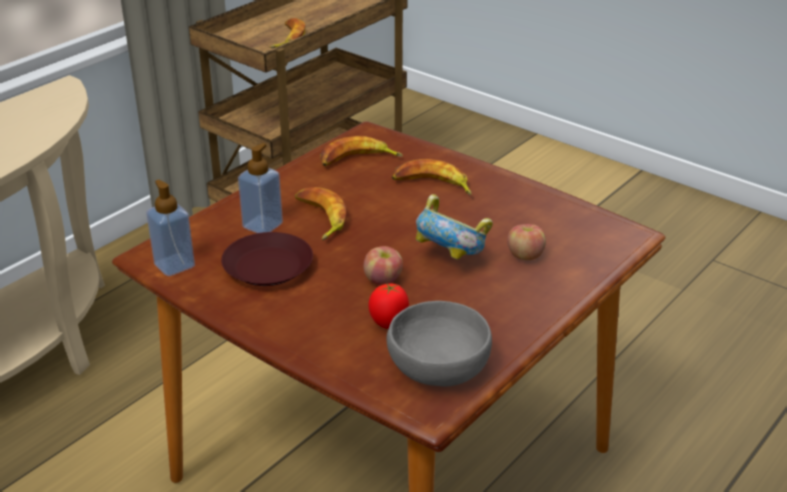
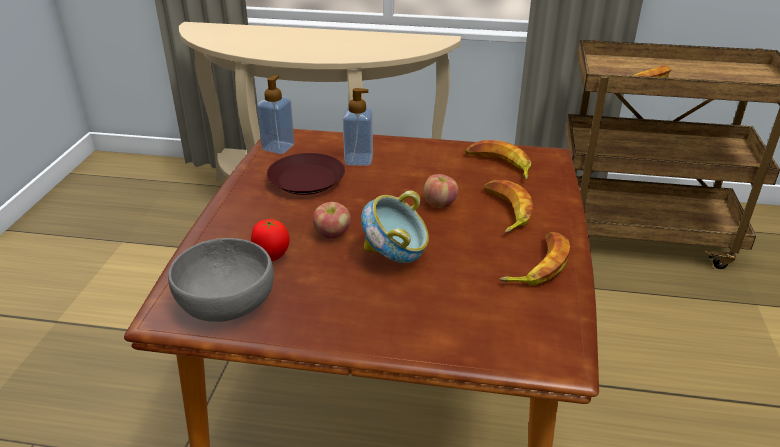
camera: 60 degrees right, 0 degrees up
(319, 218) = (393, 178): banana -> banana (537, 265)
(525, 255) = (443, 298): apple -> apple (439, 204)

